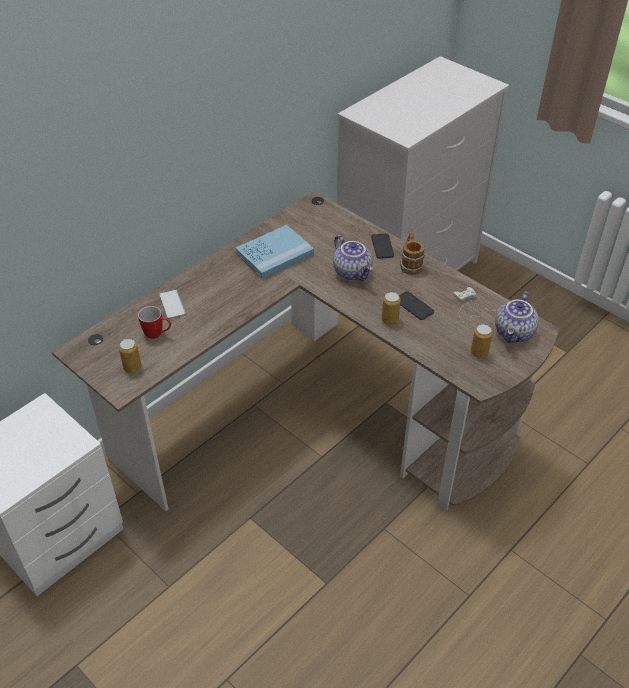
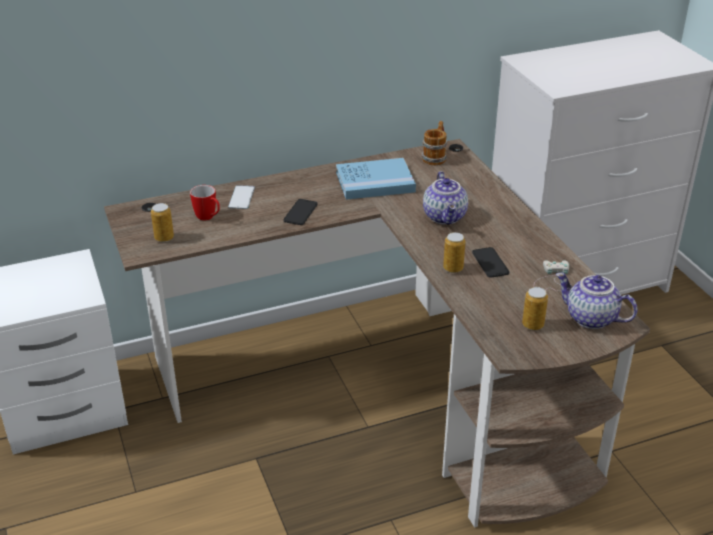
camera: 25 degrees right, 10 degrees down
(382, 246) = (496, 202): phone -> phone (300, 212)
(410, 264) = (515, 225): mug -> mug (435, 157)
(515, 333) = (590, 319): teapot -> teapot turned 75 degrees clockwise

